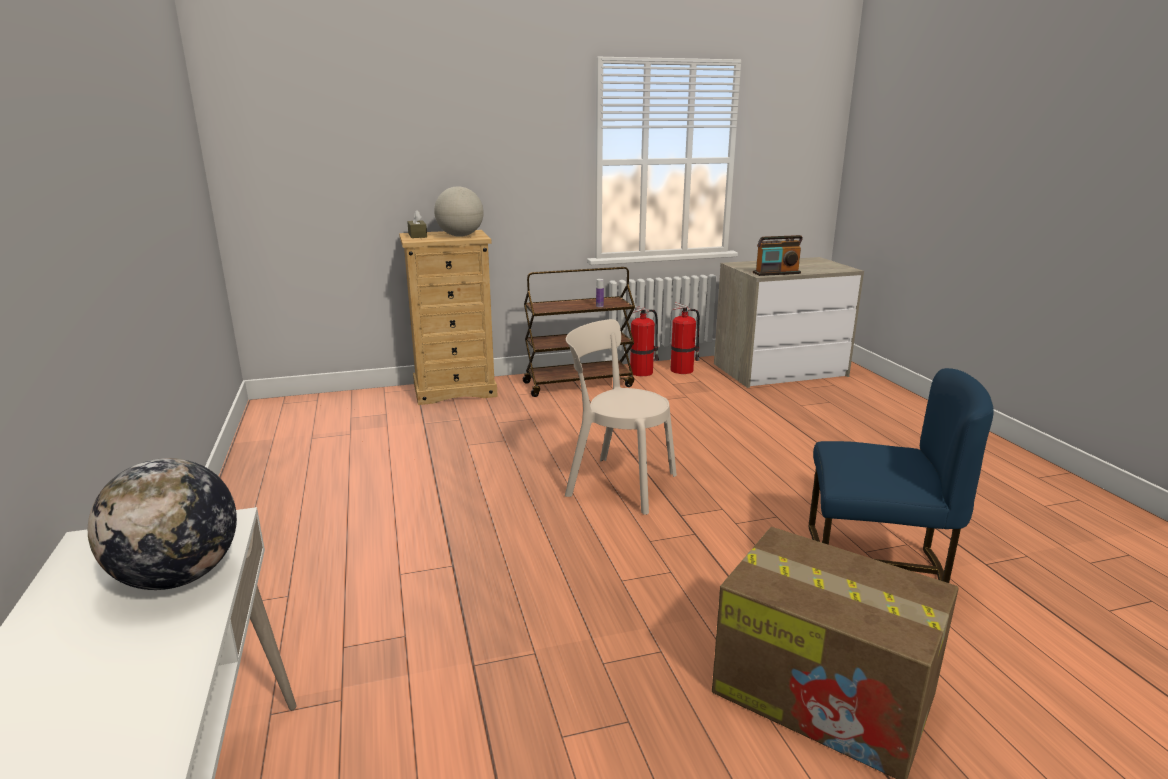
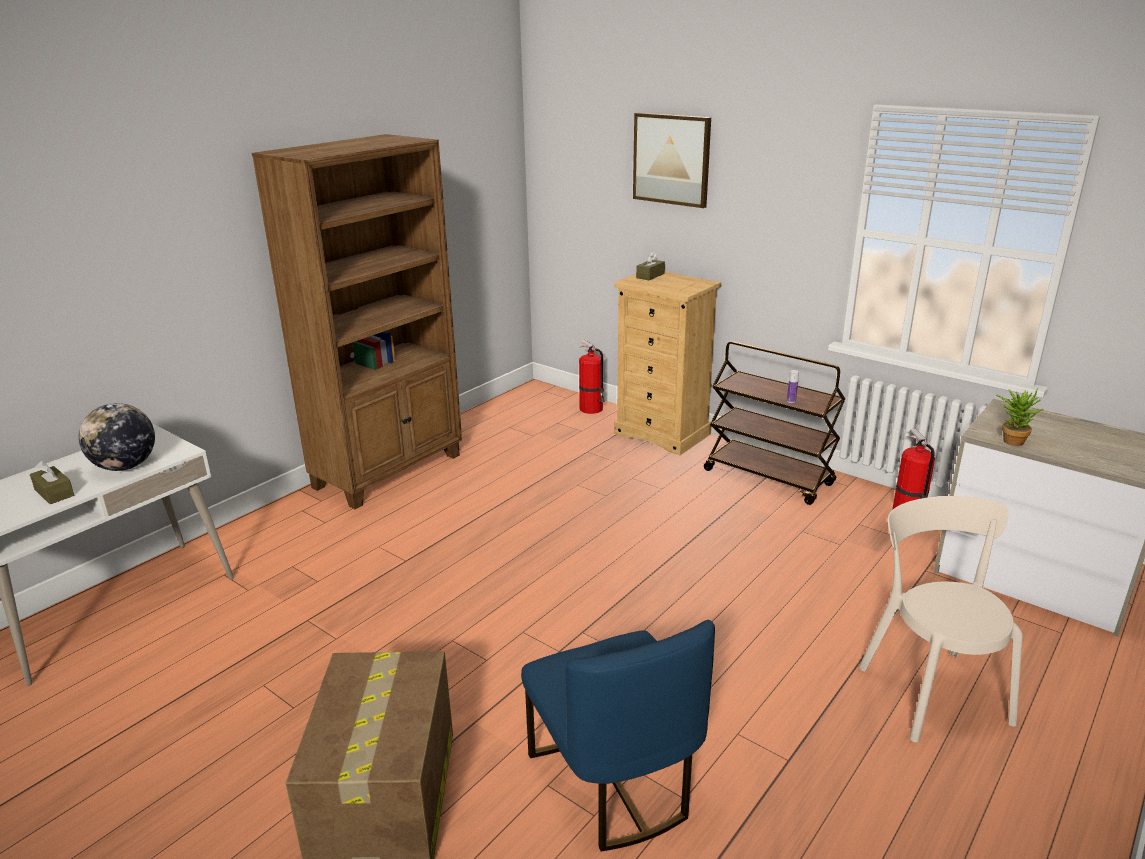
camera: 55 degrees right, 5 degrees up
(139, 664) = (54, 493): none -> brown tissue box
(260, 522) = (390, 471): none -> brown bookcase
(410, 118) = (671, 159): none -> picture
(460, 236) = (676, 286): globe -> none
(616, 483) = (598, 578): beige chair -> beige chair (930, 689)
(642, 372) = (859, 496): fire extinguisher -> fire extinguisher (592, 409)
(776, 273) = (1011, 440): radio -> potted plant

